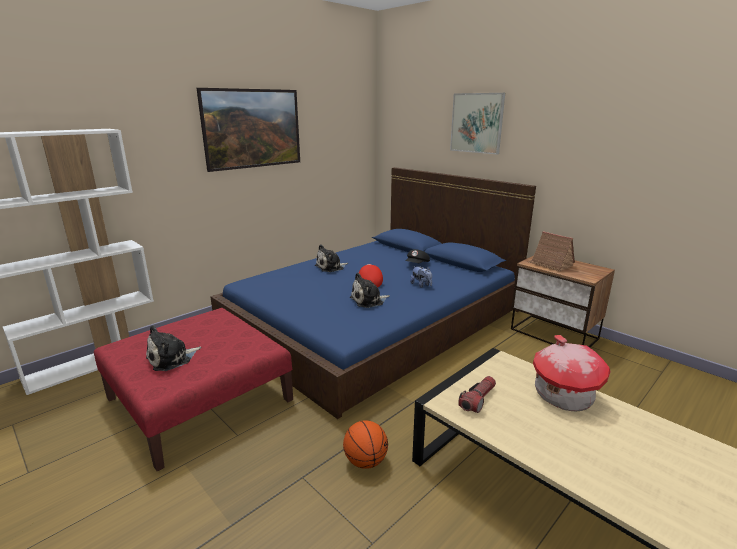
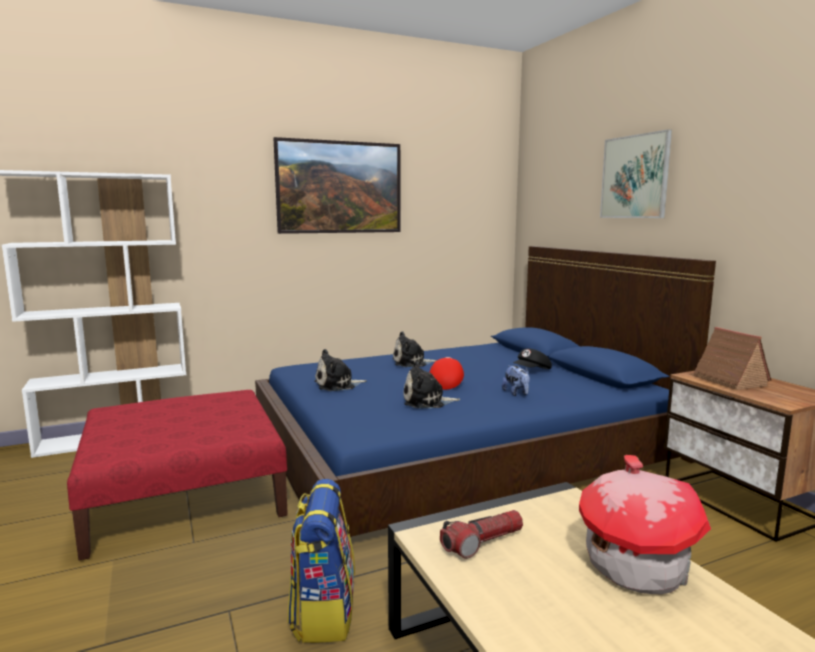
camera: 20 degrees right, 10 degrees down
(172, 359) = (146, 429): plush toy -> plush toy (337, 385)
(365, 461) = (323, 612): basketball -> backpack

